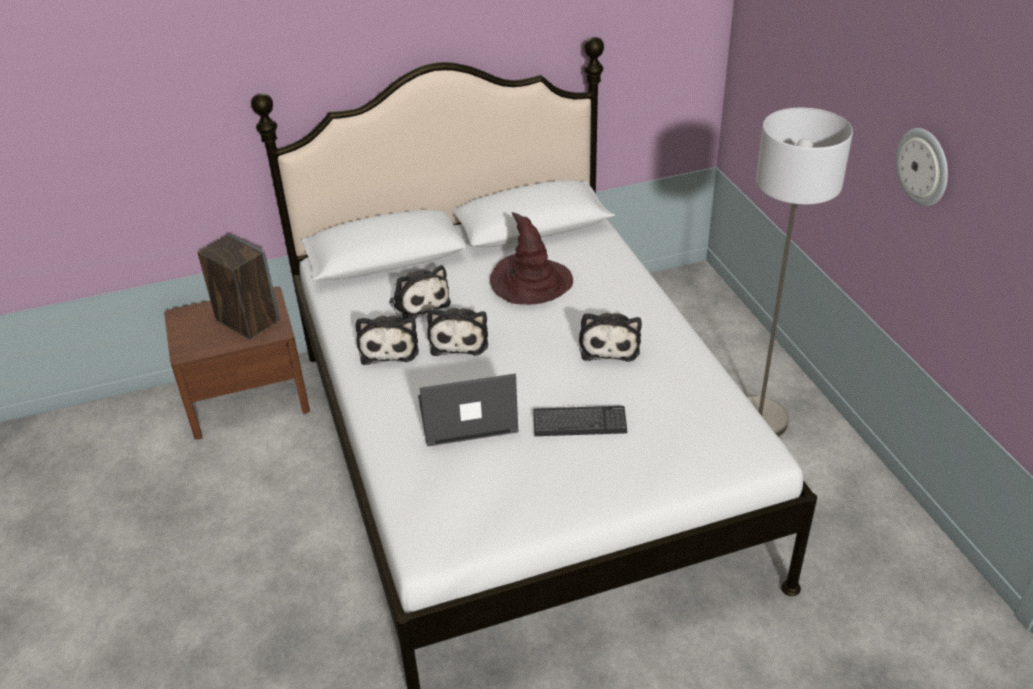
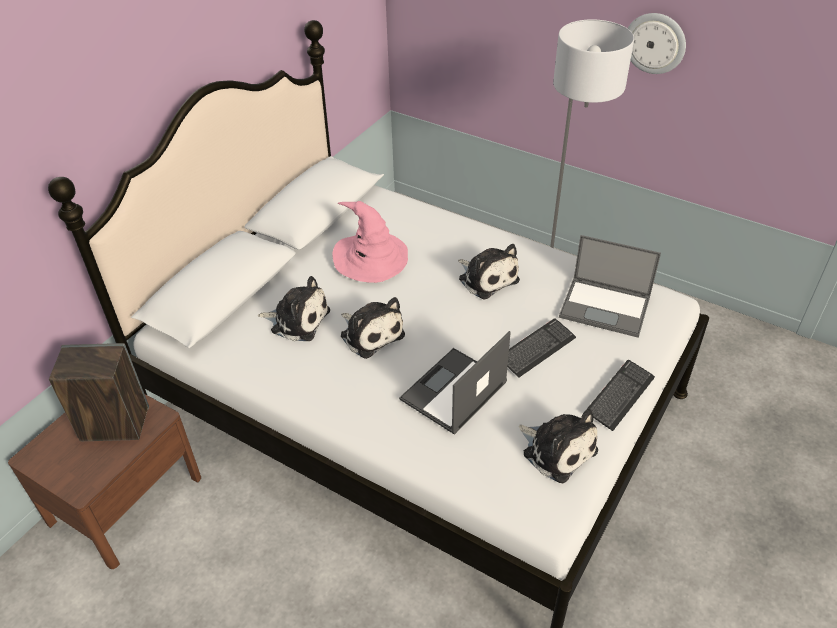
camera: 40 degrees left, 5 degrees up
(389, 347) = (319, 371): plush toy -> plush toy (556, 449)
(531, 282) = (371, 258): brown hat -> pink hat
(604, 500) = (620, 396): none -> keyboard
(690, 423) = (606, 307): none -> laptop

